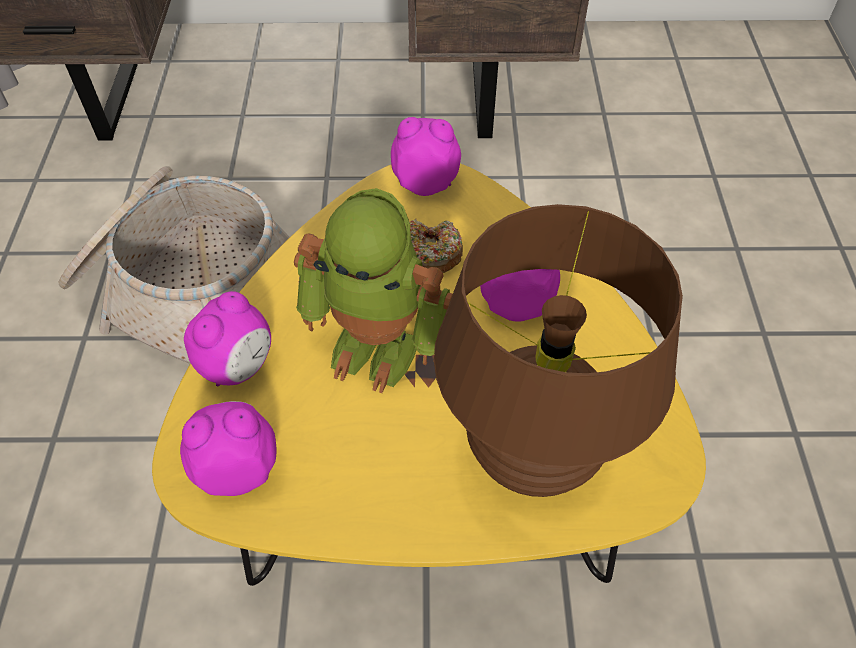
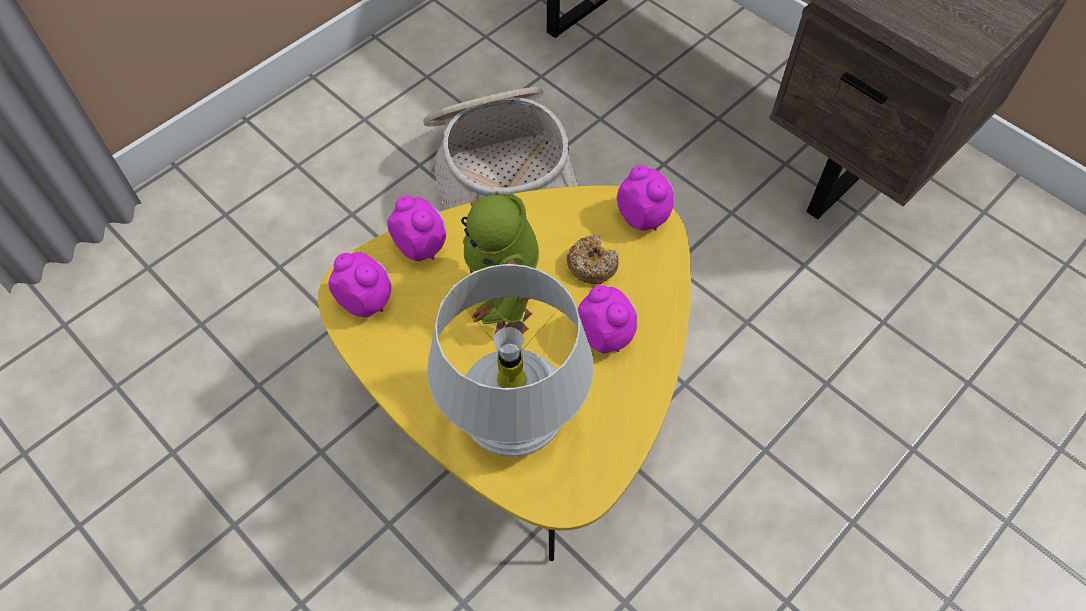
camera: 45 degrees right, 5 degrees up
(238, 366) = (421, 246): alarm clock -> alarm clock turned 120 degrees counterclockwise
(533, 450) = (514, 422): brown table lamp -> white table lamp

